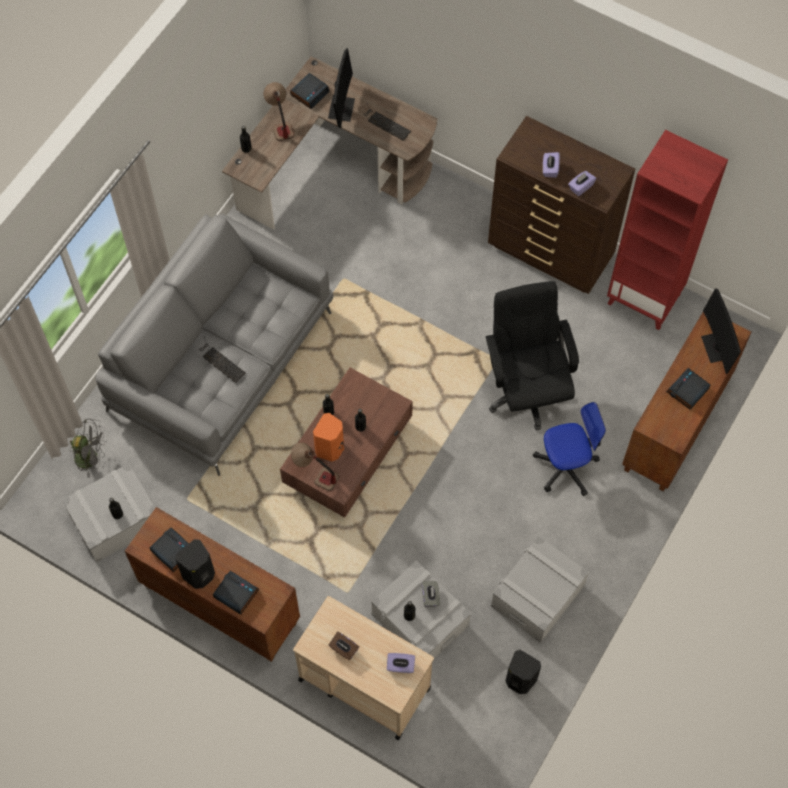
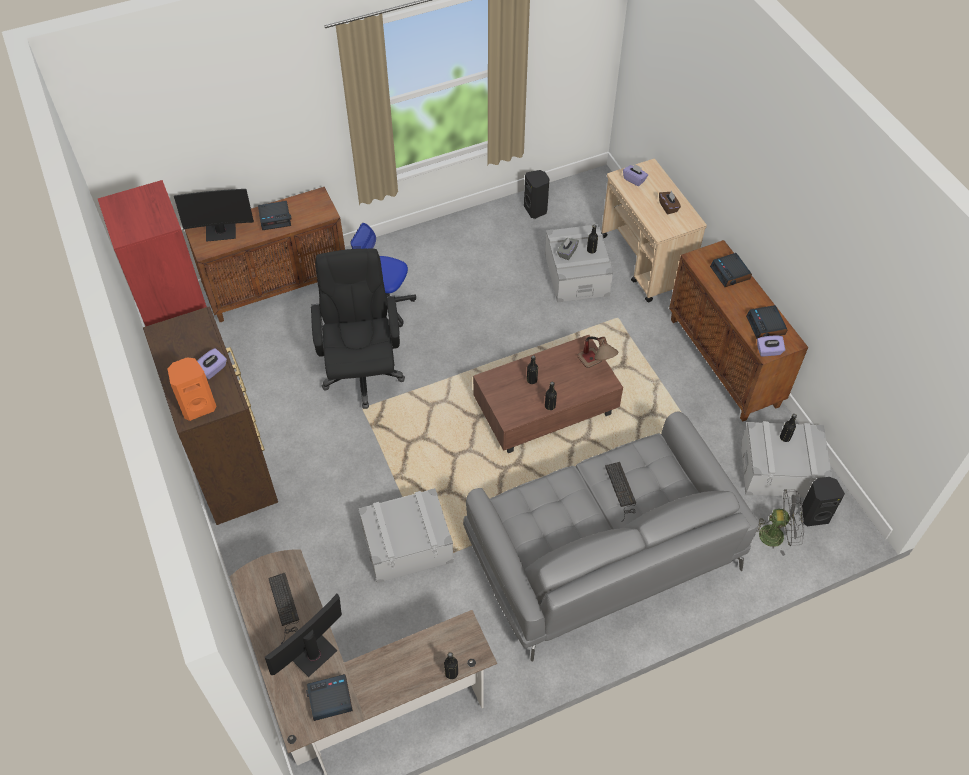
camera: 145 degrees left, 10 degrees down
(91, 458) = (777, 535): grey fan -> grey fan turned 135 degrees clockwise
(199, 575) = (752, 299): black speaker -> black speaker (813, 515)
(280, 123) = (391, 681): table lamp -> none
(330, 449) = (569, 378): orange speaker -> orange speaker (198, 406)
(526, 390) = (362, 373): black office chair -> black office chair turned 150 degrees clockwise
(537, 596) = (481, 245): grey storage box -> grey storage box (407, 544)
(580, 187) = (205, 339): purple tissue box -> purple tissue box (769, 351)
(717, 347) = (221, 232): monitor -> monitor turned 60 degrees clockwise

